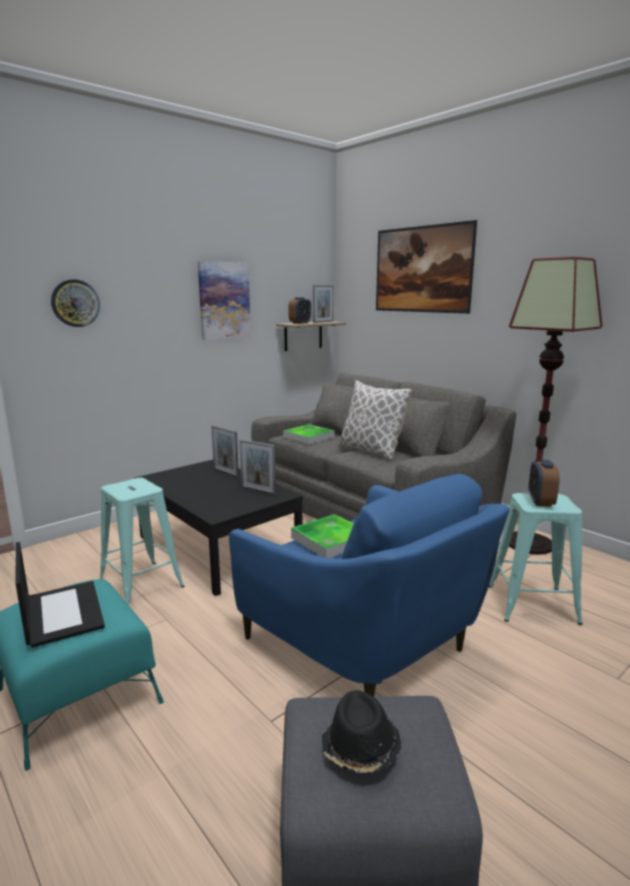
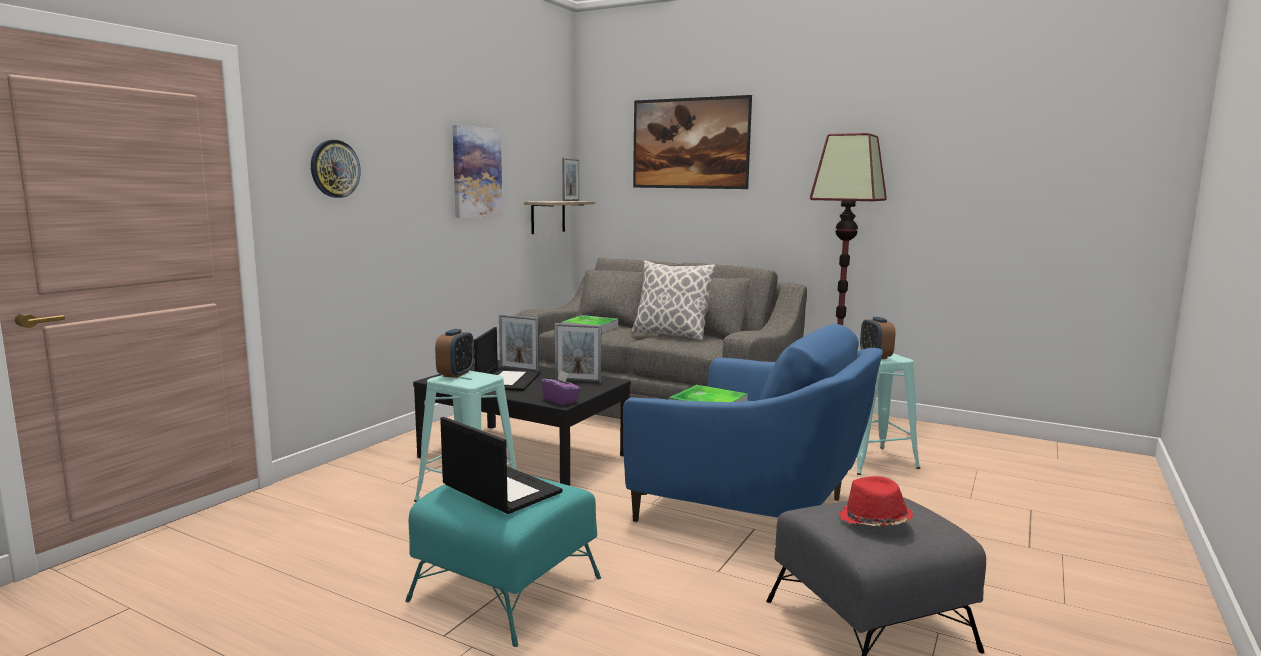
camera: 20 degrees left, 5 degrees down
(203, 484) = (508, 380): none -> laptop
(218, 513) = (561, 400): none -> purple tissue box
(300, 323) = (551, 201): alarm clock -> alarm clock (456, 374)
(360, 748) = (874, 521): black hat -> red hat

